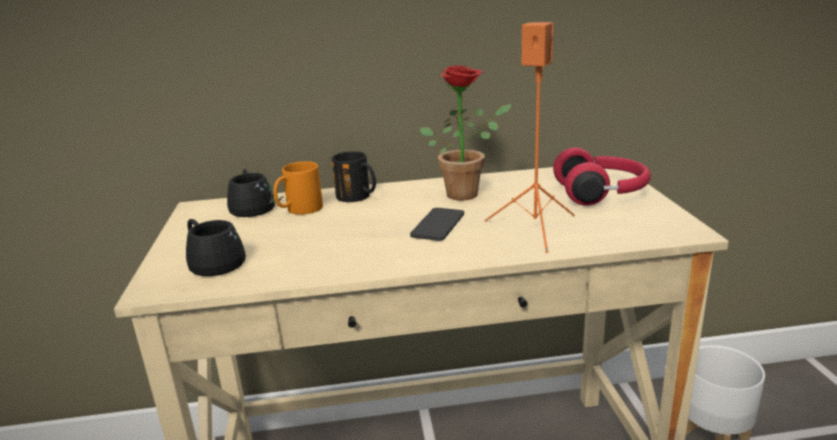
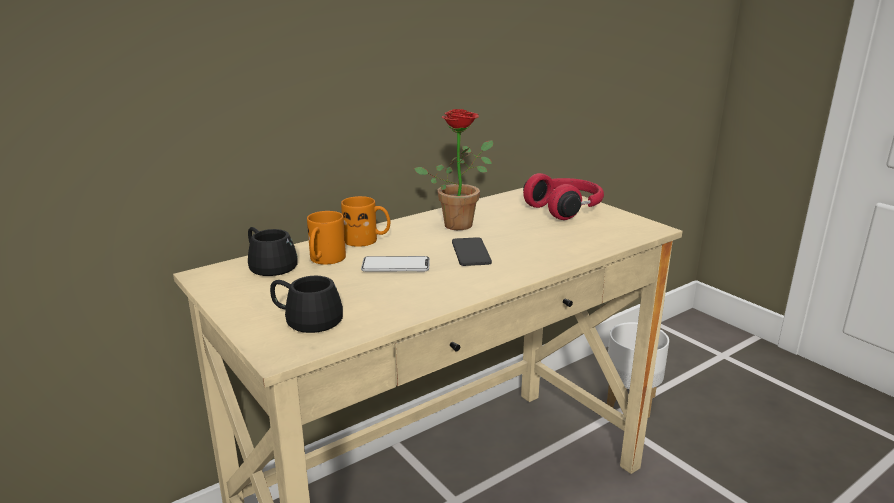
camera: 30 degrees left, 0 degrees up
(350, 226) = (395, 266): none -> phone
(358, 197) = (367, 240): black mug -> orange mug
(535, 228) = (549, 242): orange speaker -> none

